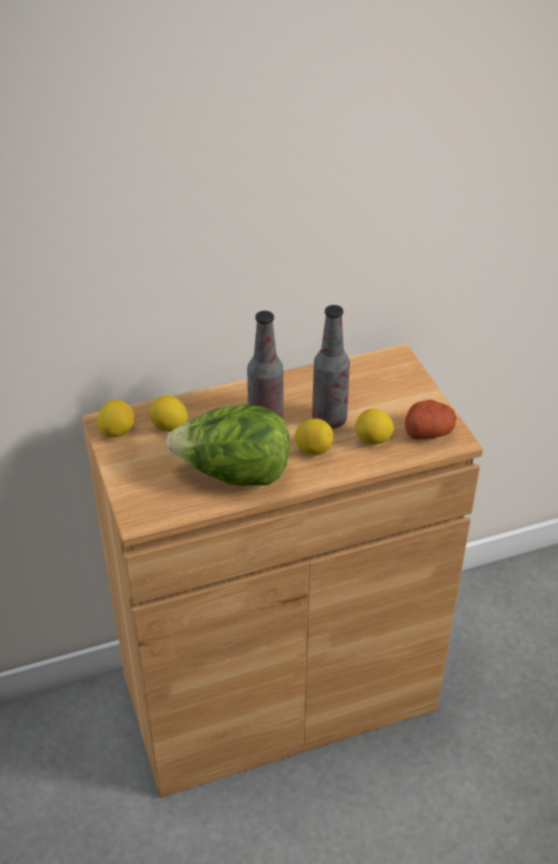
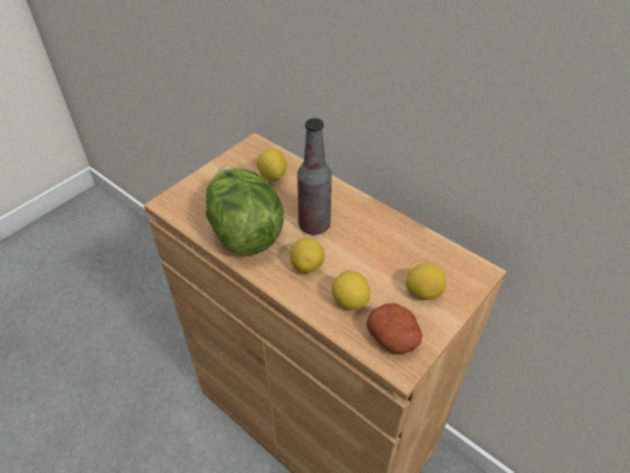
camera: 60 degrees right, 5 degrees up
(117, 432) = (249, 154): lemon -> lemon (423, 292)
(329, 419) = (353, 260): bottle -> none

